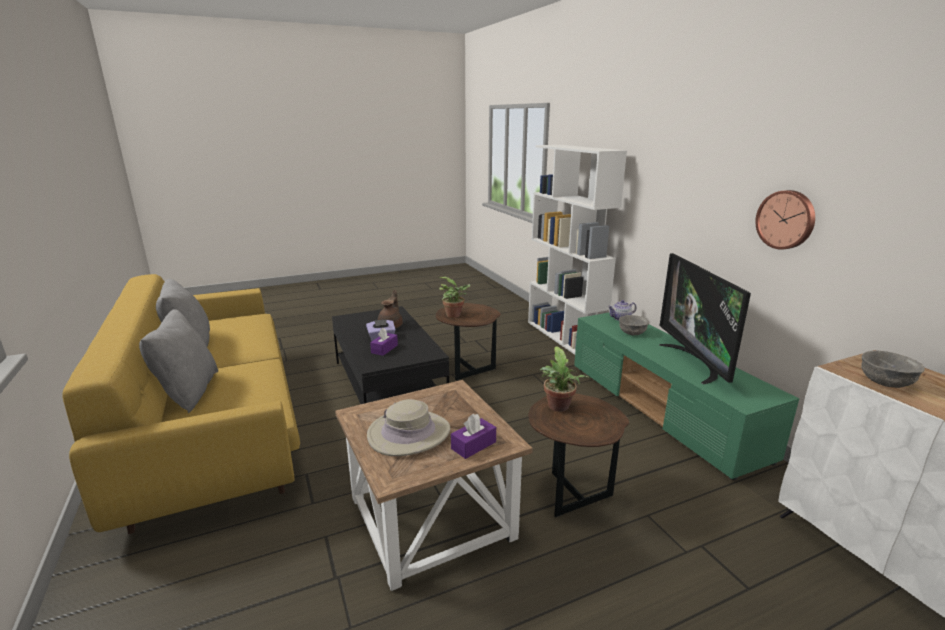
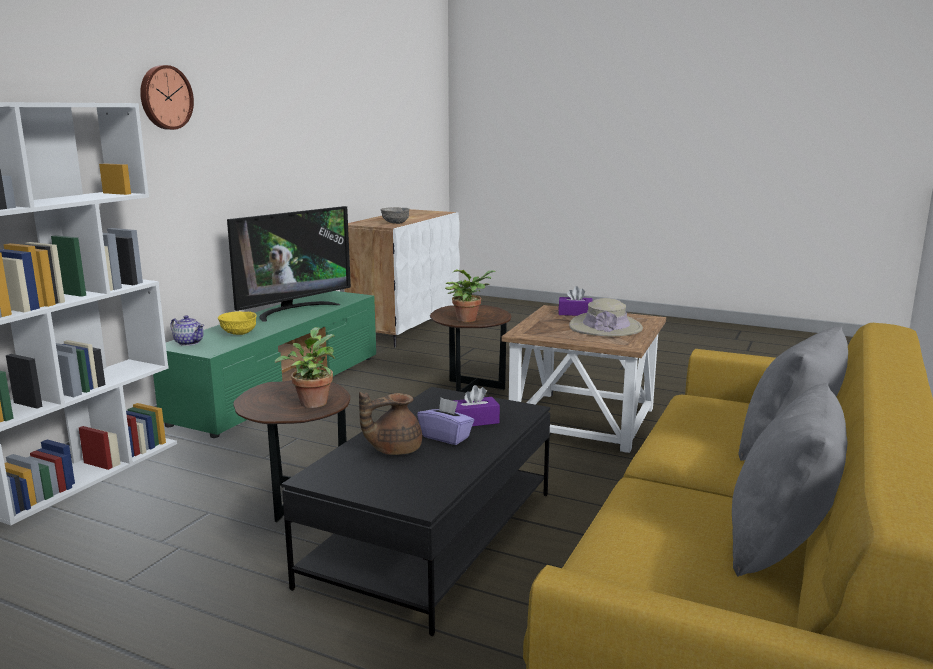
camera: 130 degrees left, 5 degrees down
(632, 333) = (238, 333): grey bowl -> yellow bowl
(786, 219) = (276, 153): wall clock -> wall clock (165, 97)

